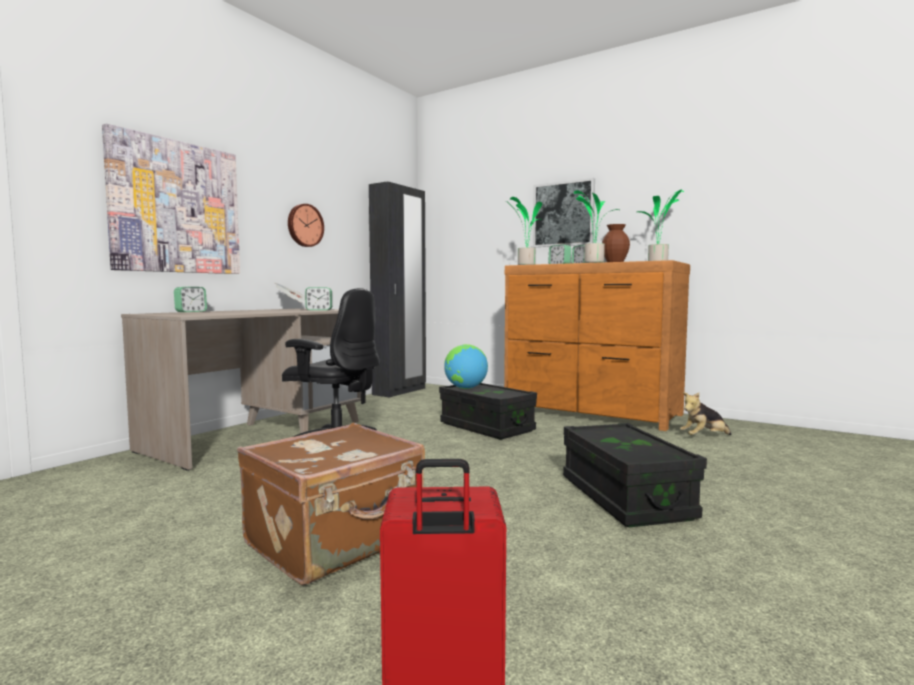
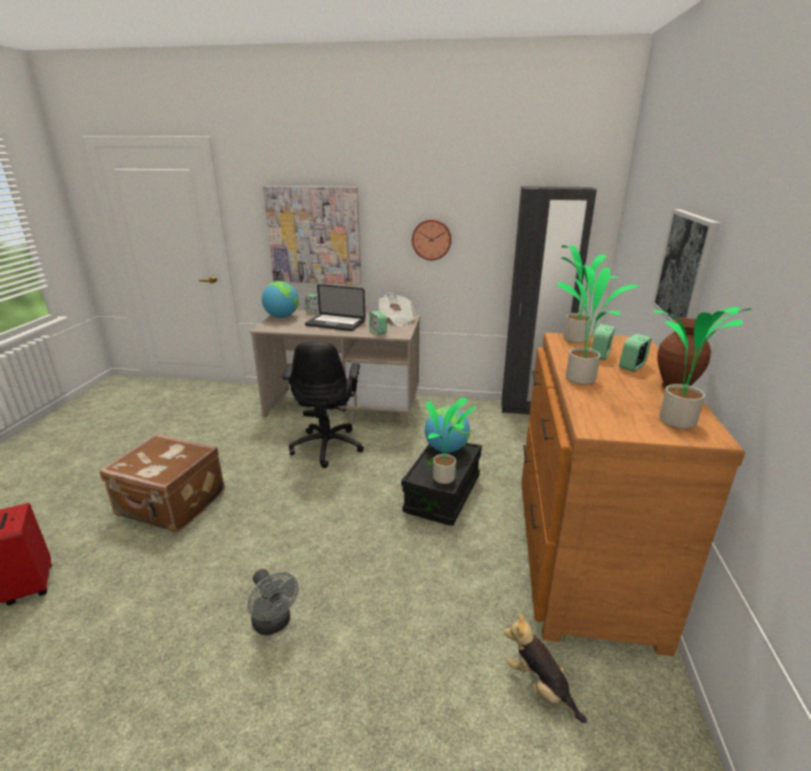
camera: 65 degrees right, 20 degrees up
(166, 313) = (282, 317): none -> globe
(256, 311) = (335, 323): none -> laptop
(512, 391) = (445, 478): none -> potted plant
(625, 497) = (274, 624): black storage box -> grey fan

